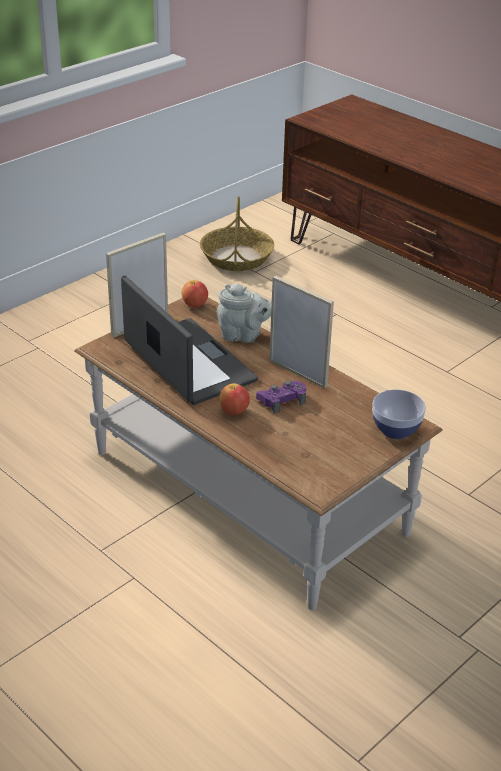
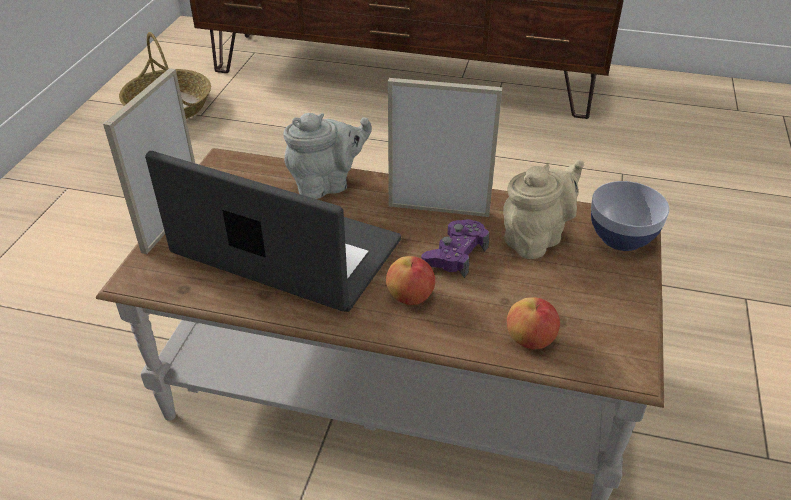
camera: 30 degrees left, 5 degrees up
(195, 305) = (227, 166): apple -> apple (530, 339)
(340, 410) = (536, 238): none -> beige teapot

